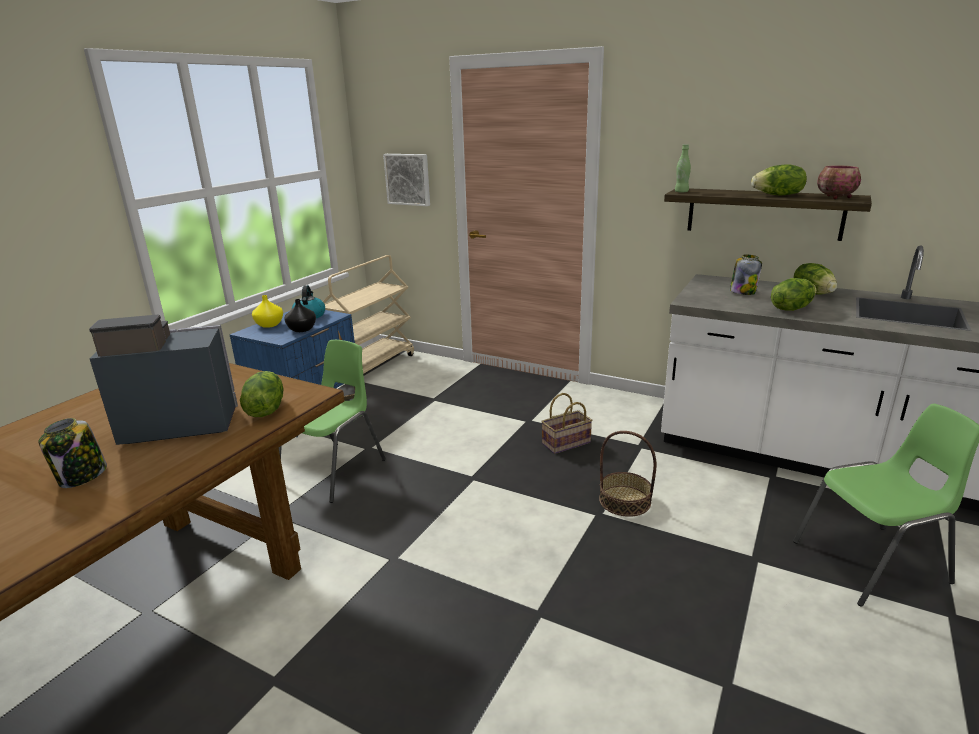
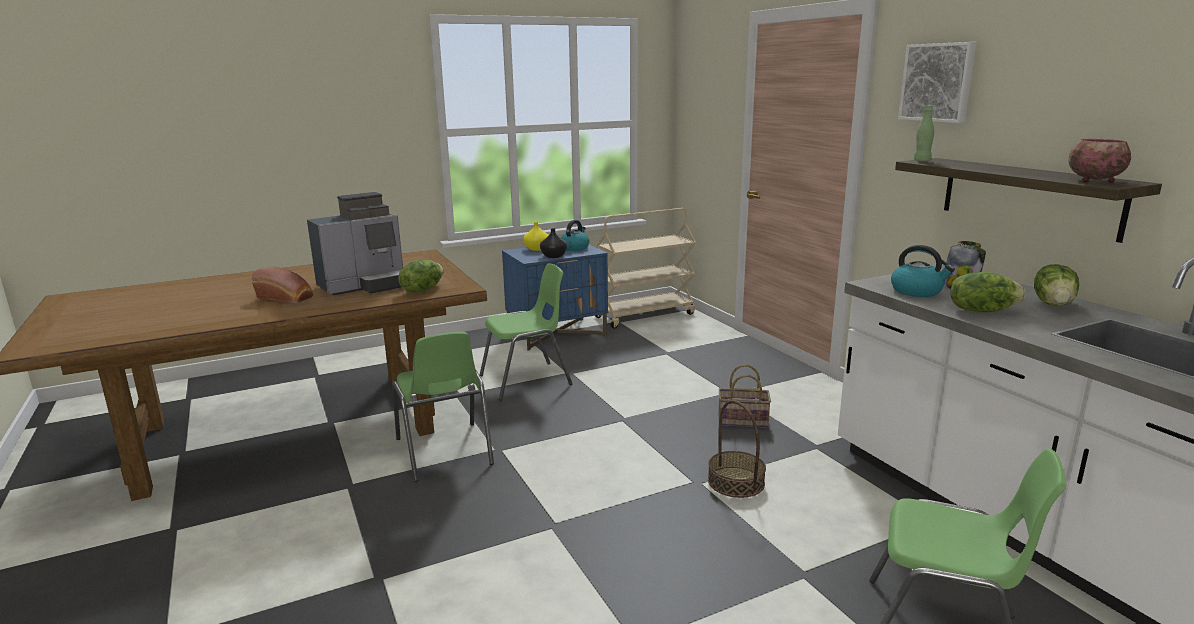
camera: 35 degrees right, 5 degrees down
(82, 476) = (286, 298): jar -> bread
(177, 424) = (366, 286): coffee machine -> coffee machine turned 120 degrees clockwise
(340, 586) = (444, 452): none -> green chair
(408, 179) = (709, 134): picture -> picture (938, 82)
(727, 301) = (917, 291): none -> kettle
(778, 195) = (1026, 172): lettuce -> none

